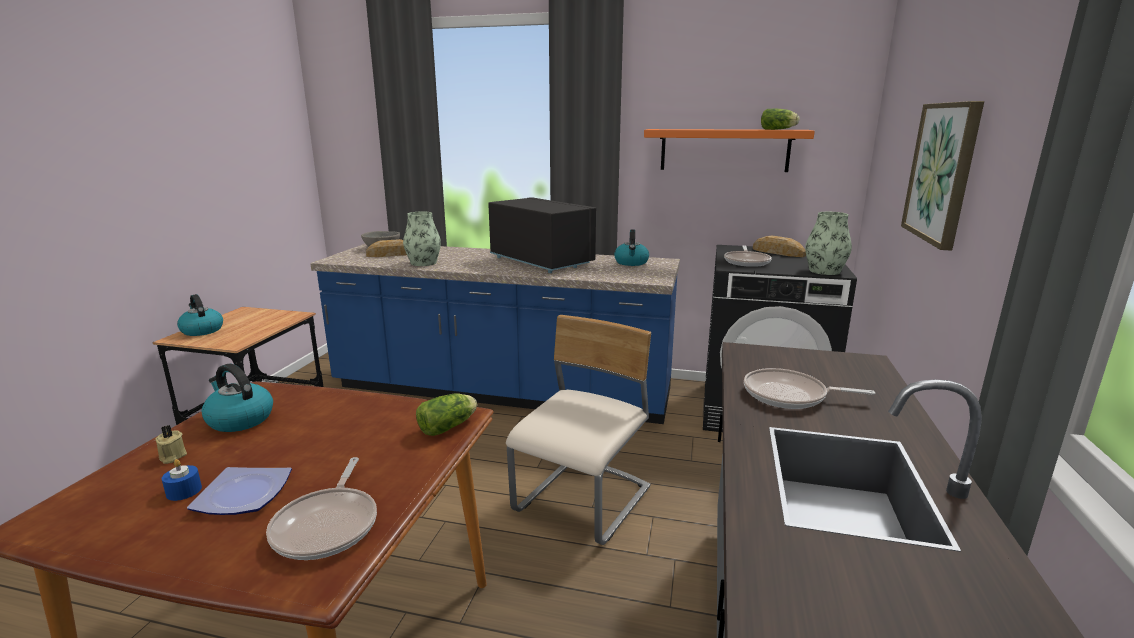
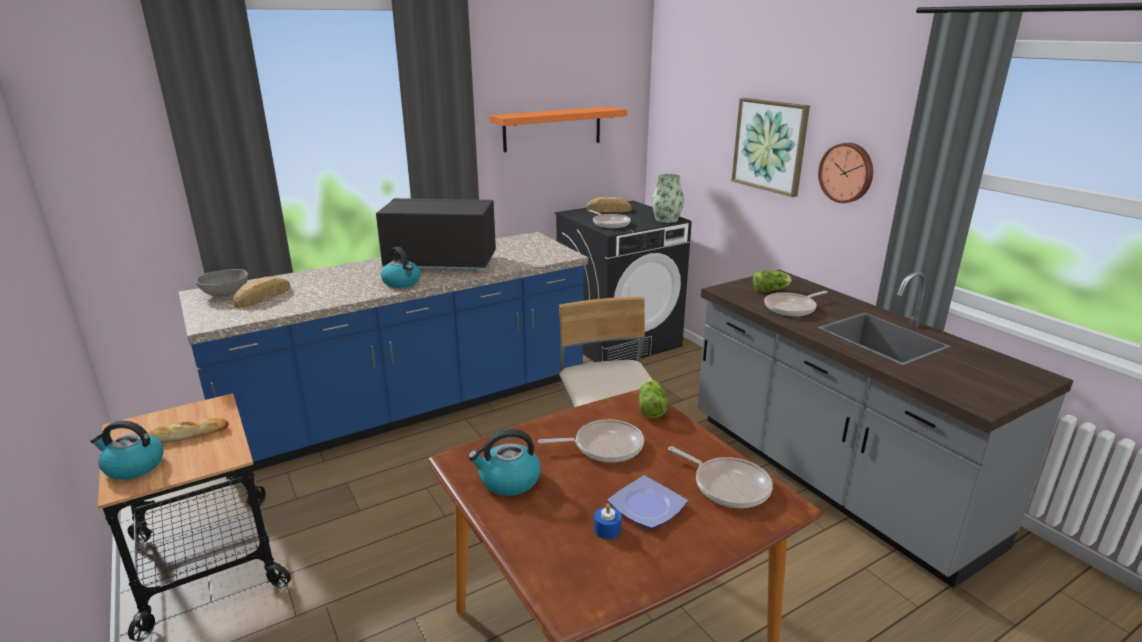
camera: 45 degrees left, 5 degrees up
(172, 457) = (536, 525): beige candle -> none
(249, 325) = (185, 435): none -> bread
(343, 433) = (604, 446): none -> frying pan
(423, 263) = (331, 296): vase -> none
(631, 263) = (514, 244): kettle -> kettle (402, 282)
(779, 129) = (599, 109): lettuce -> lettuce (771, 290)
(1002, 209) = (847, 172): none -> wall clock

